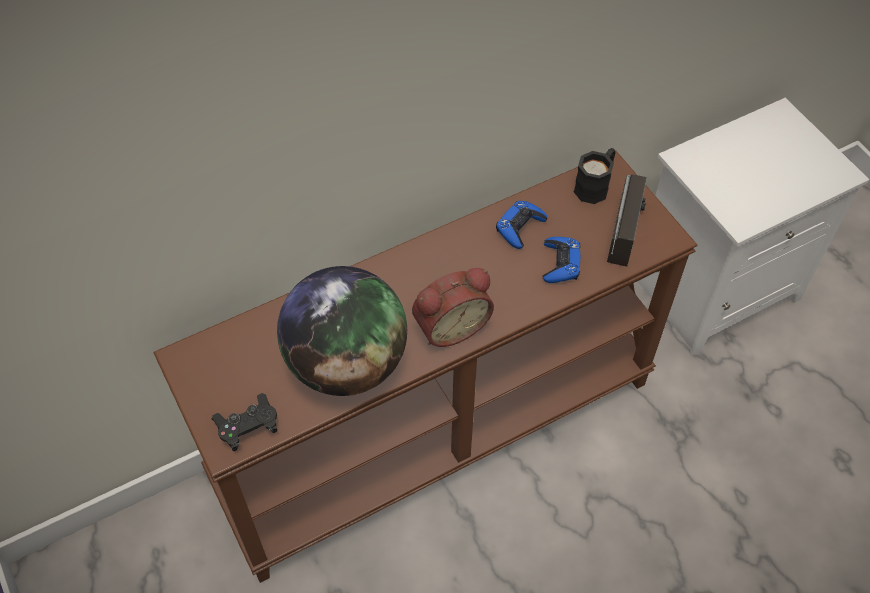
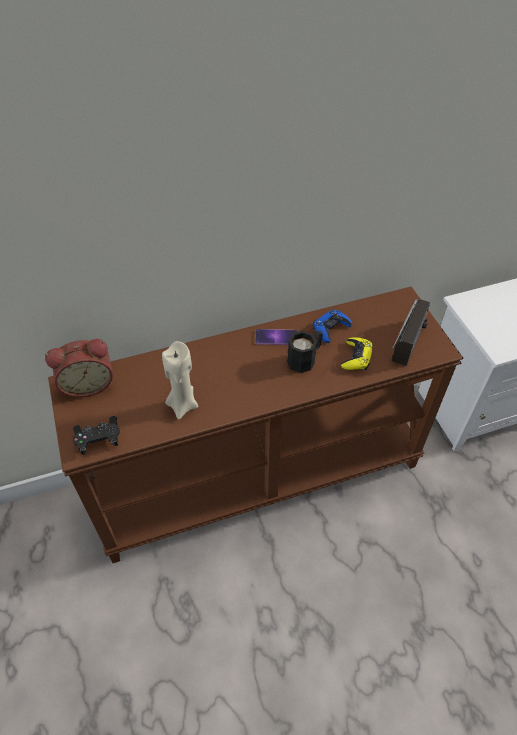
camera: 10 degrees right, 5 degrees down
(347, 363) = (183, 404): globe -> beige candle
(450, 250) = (276, 337): none -> phone
(450, 325) = (264, 389): alarm clock -> alarm clock (88, 383)
(560, 263) = (356, 357): blue game controller -> yellow game controller
(595, 185) = (392, 307): black mug -> black mug (305, 358)

